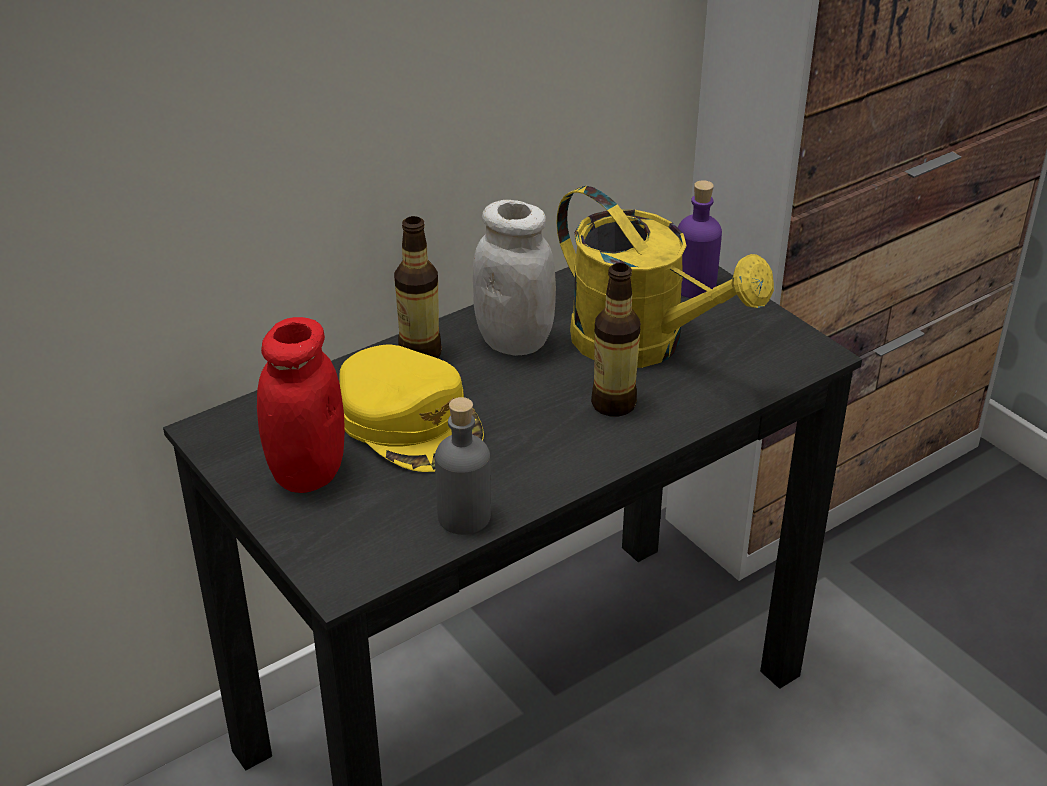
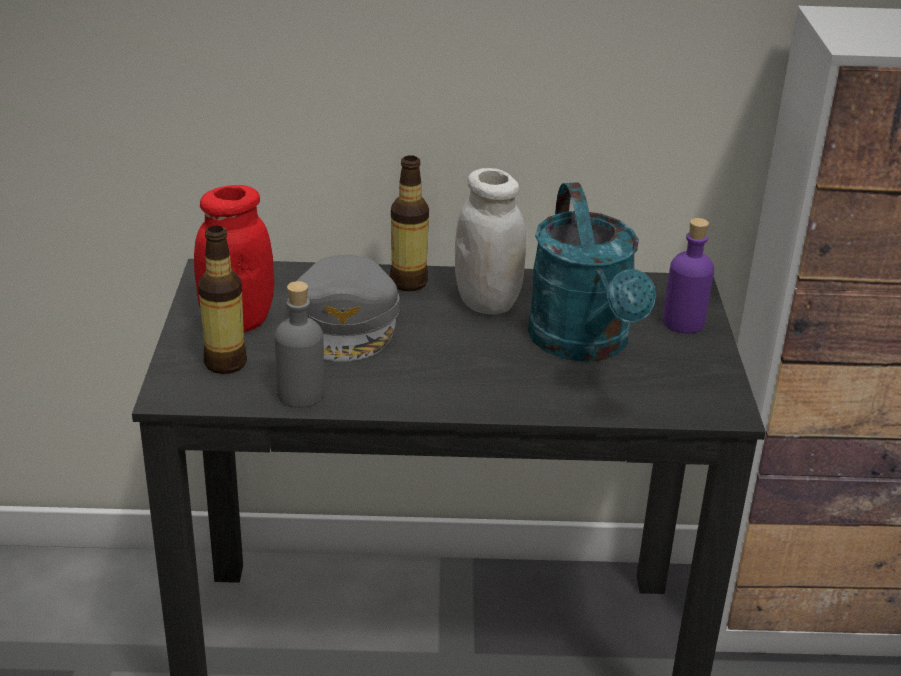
camera: 35 degrees right, 5 degrees down
(411, 421) = (346, 321): yellow cap -> grey cap
(613, 404) = (506, 373): bottle -> bottle (225, 363)
(644, 345) = (585, 345): yellow watering can -> turquoise watering can

